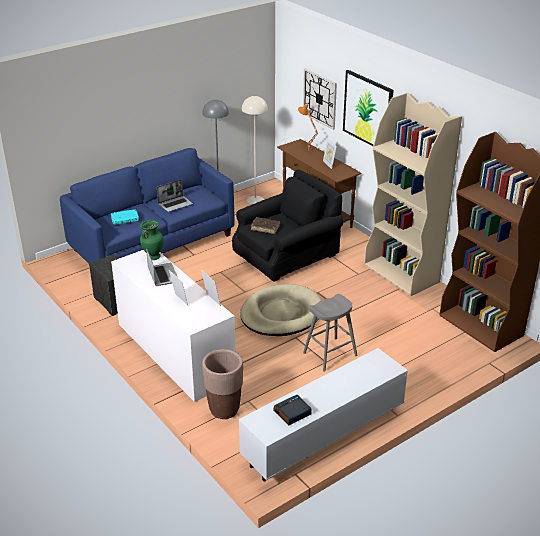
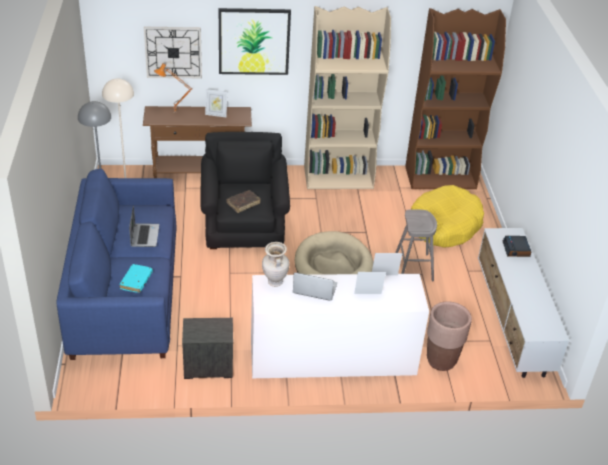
camera: 60 degrees left, 5 degrees up
(153, 257) = (274, 282): green vase -> beige vase
(292, 413) = (537, 308): alarm clock -> alarm clock (516, 249)
(411, 352) = (444, 225): none -> yellow dog bed

